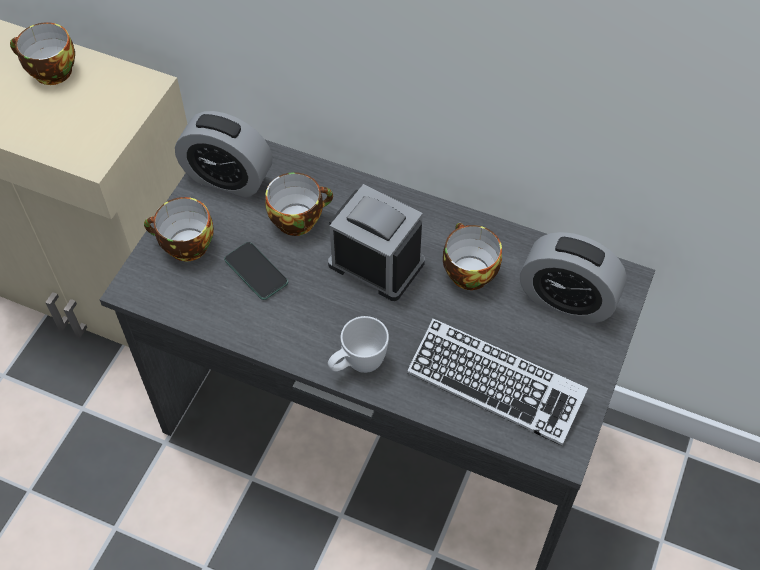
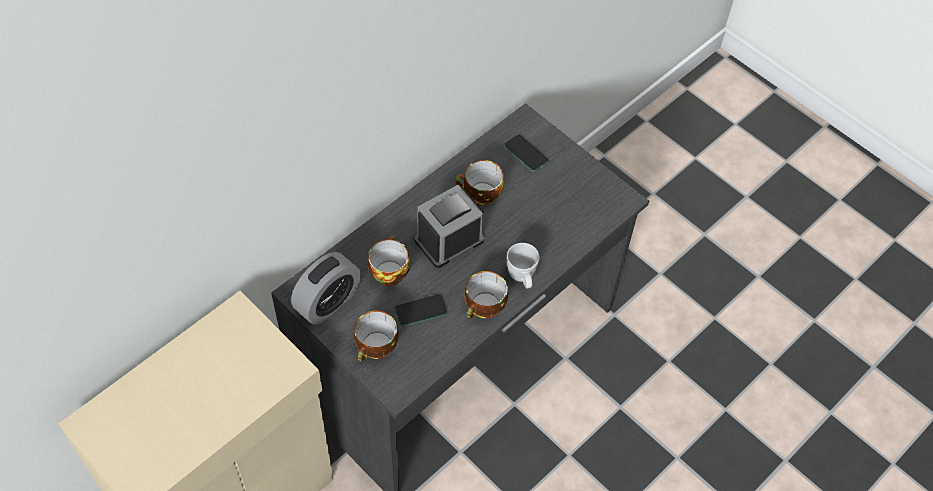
camera: 70 degrees left, 0 degrees up
(50, 72) = (181, 375): cup -> cup (485, 308)
(495, 385) = (569, 213): keyboard -> none
(566, 299) = (526, 154): alarm clock -> phone

